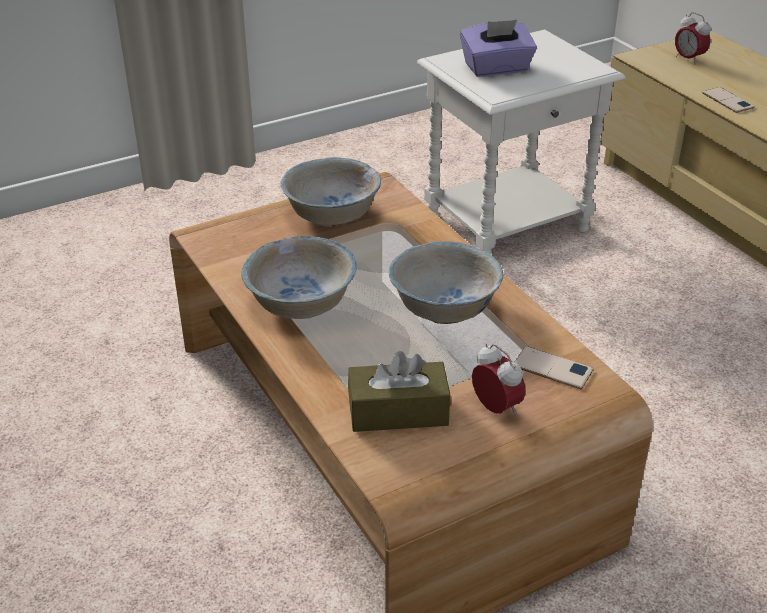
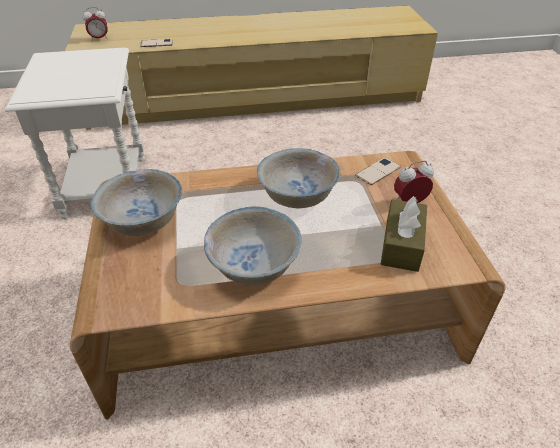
camera: 70 degrees left, 5 degrees up
(496, 68) = (67, 81): purple tissue box -> none

